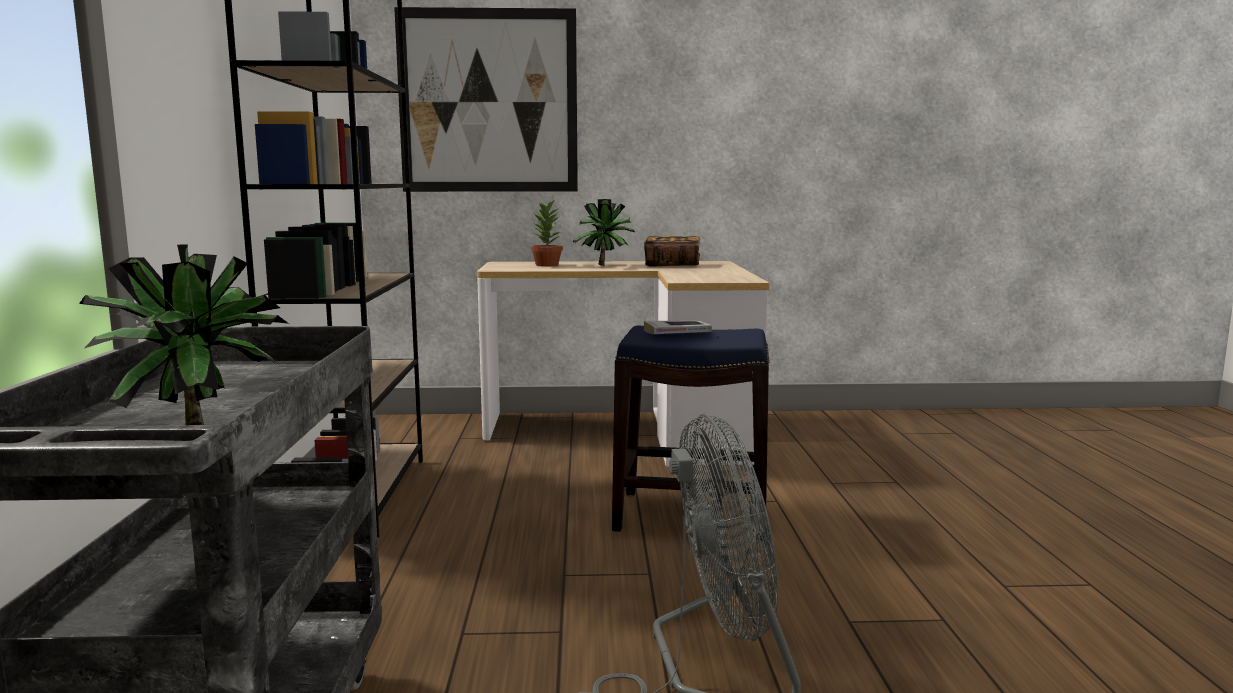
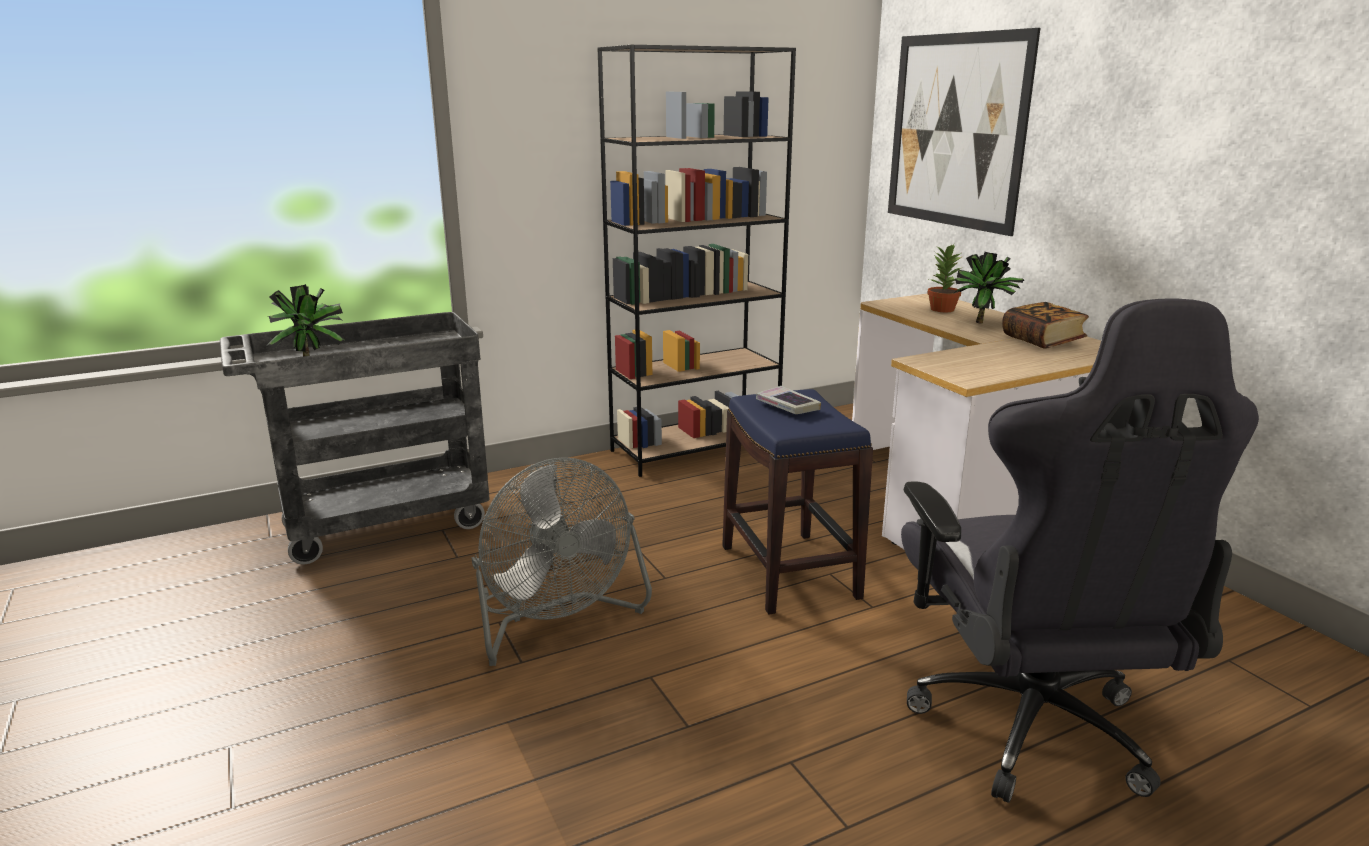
camera: 65 degrees right, 10 degrees up
(953, 496) = (1023, 716): none -> black office chair

